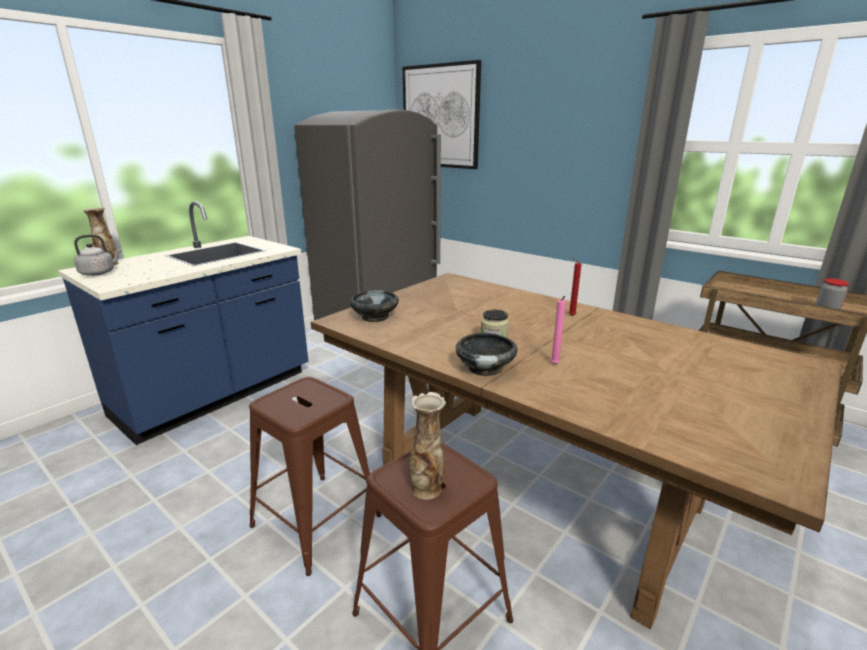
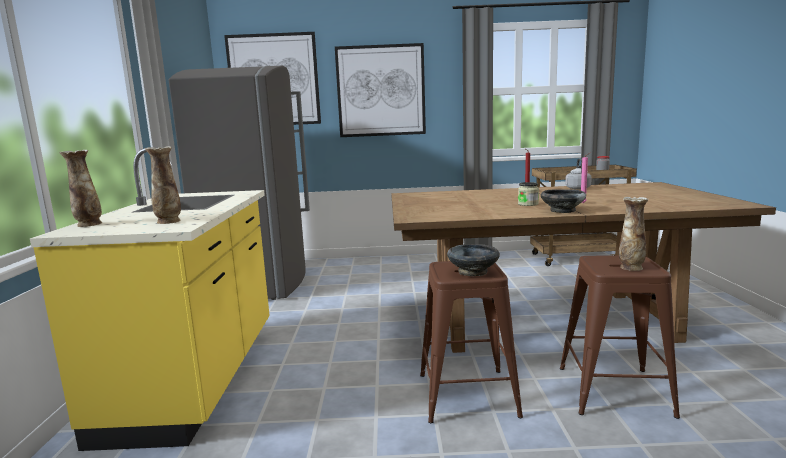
camera: 40 degrees left, 10 degrees down
(99, 273) = (111, 228): grey kettle -> grey kettle (577, 188)
(132, 276) = (169, 221): none -> vase
(216, 395) = (198, 379): blue counter -> yellow counter
(375, 317) = (429, 213): black bowl -> black bowl (473, 272)
(542, 135) = (381, 91): none -> picture

